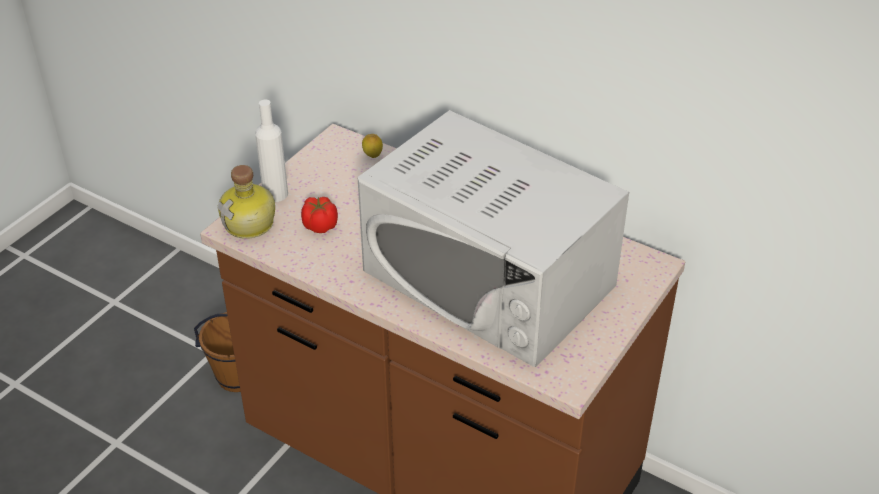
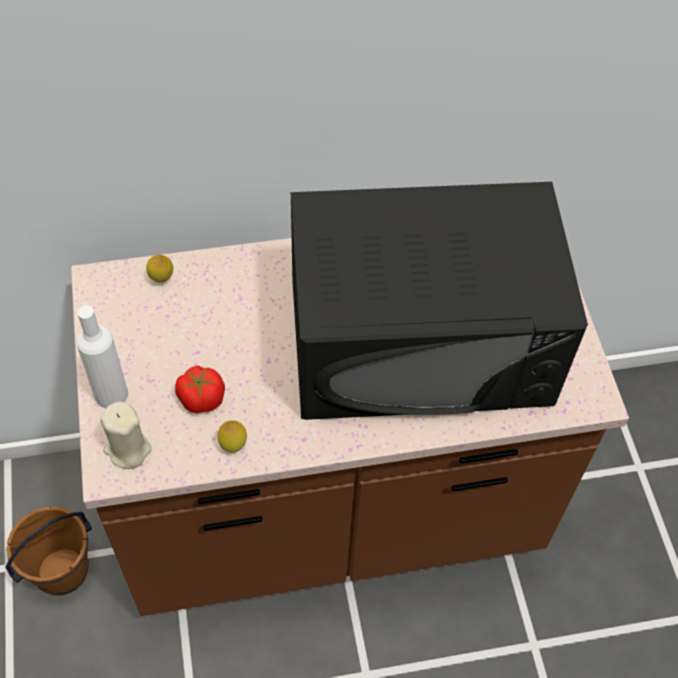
camera: 45 degrees left, 15 degrees up
(251, 224) = (127, 450): bottle -> beige candle
(308, 258) = (233, 446): none -> lemon
(489, 278) = (420, 341): white microwave -> black microwave

